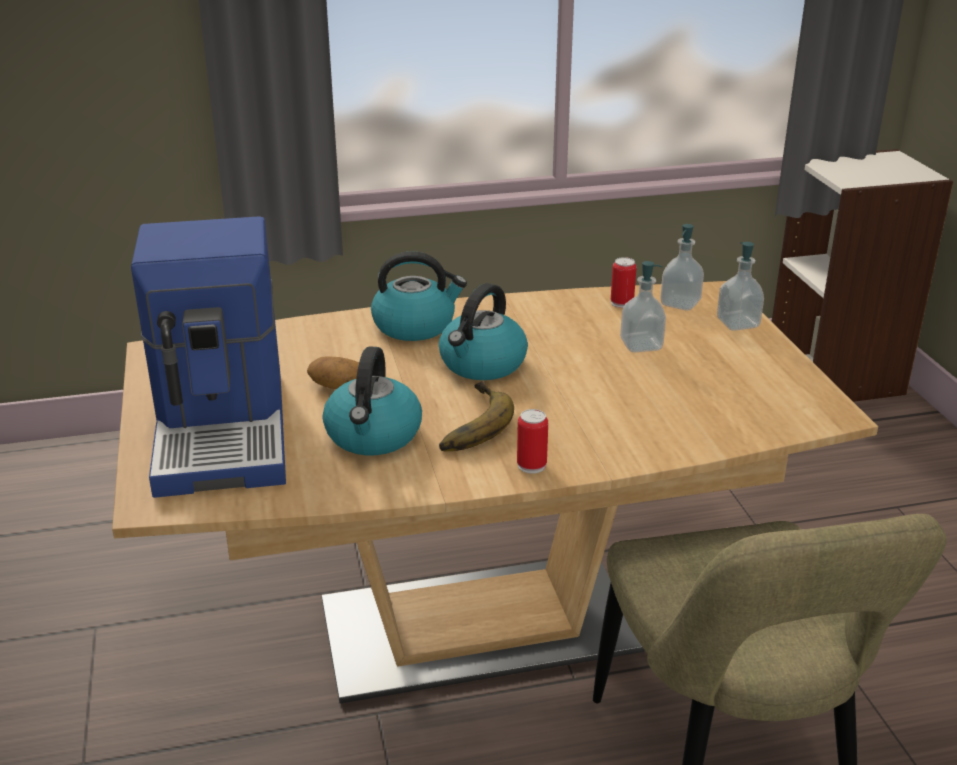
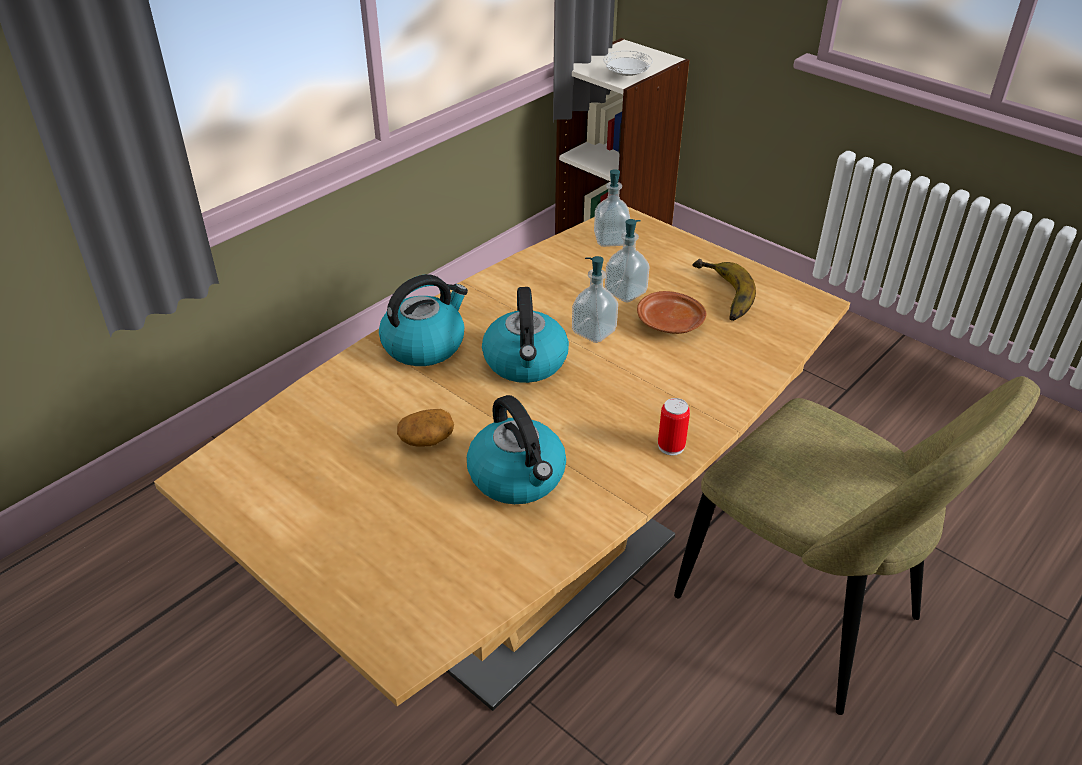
camera: 35 degrees left, 10 degrees up
(225, 429) = (378, 535): coffee machine -> none
(467, 424) = (580, 429): banana -> banana (719, 295)
(621, 303) = (567, 256): can -> none
(654, 380) = (670, 323): none -> brown plate
(737, 323) = (671, 244): soap dispenser -> soap dispenser (594, 332)
(859, 179) = (626, 75): none -> white plate

